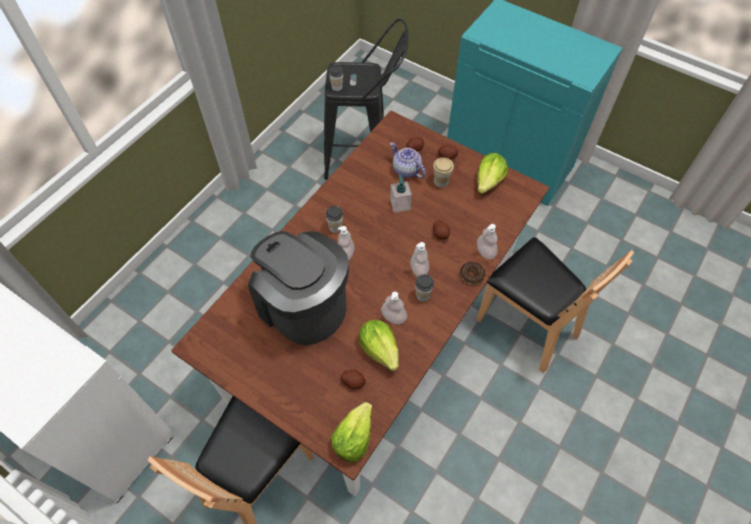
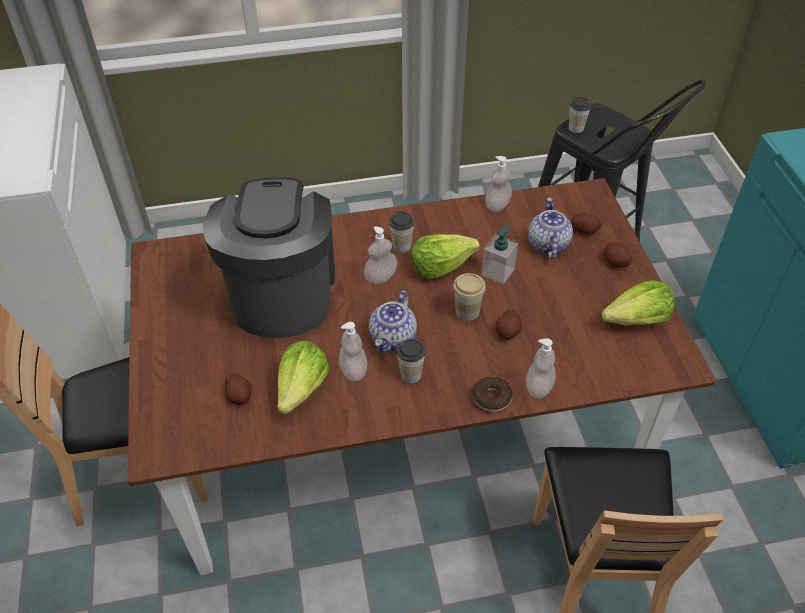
camera: 45 degrees right, 10 degrees down
(353, 437) = (175, 444): lettuce -> lettuce (440, 266)
(392, 283) = (393, 339): none -> teapot
(419, 269) = (438, 347): soap dispenser -> soap dispenser (497, 205)
(441, 181) = (575, 281): cup -> cup (467, 311)

